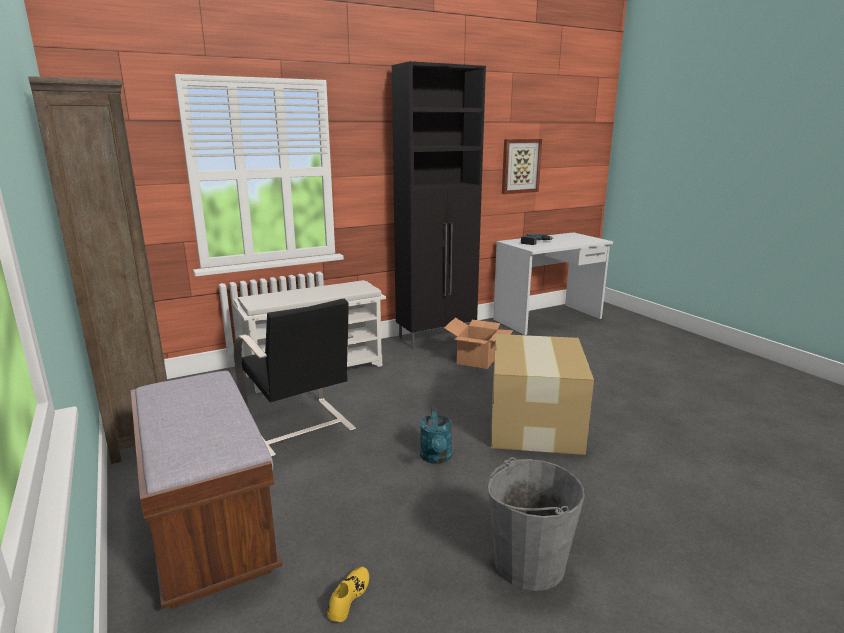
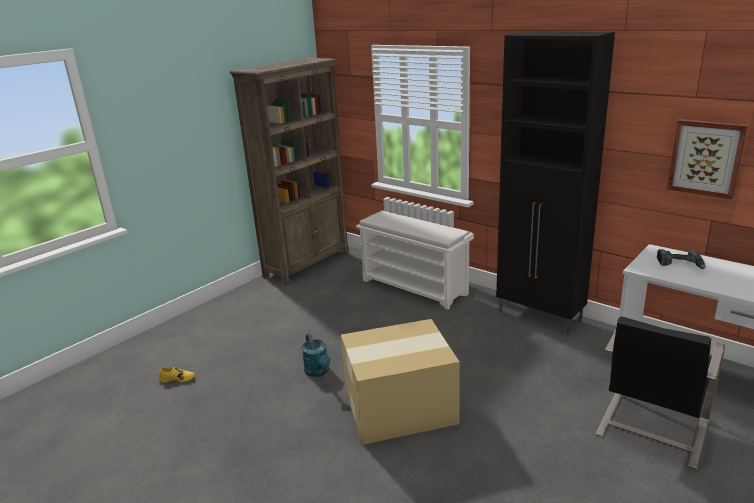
camera: 70 degrees right, 5 degrees up
(208, 527) = (220, 322): brown bench -> none
(299, 427) = (328, 310): black chair -> black chair (651, 429)
(436, 458) = (318, 372): turquoise watering can -> turquoise watering can turned 90 degrees counterclockwise
(476, 360) = (508, 350): cardboard box -> none
(528, 563) = (216, 435): grey bucket -> none

